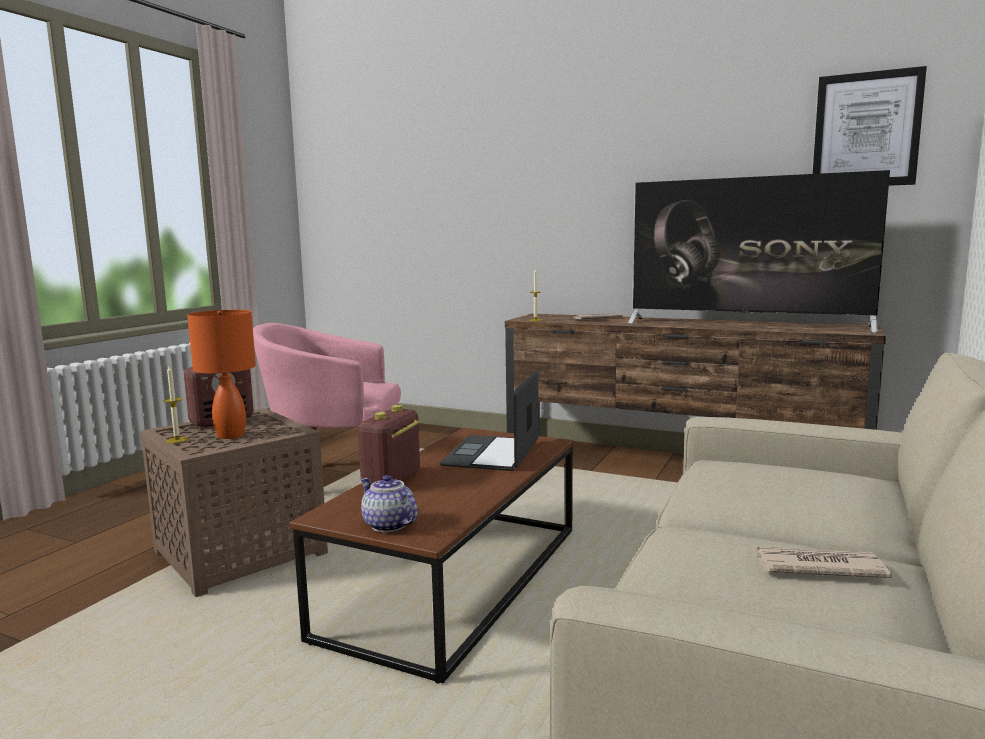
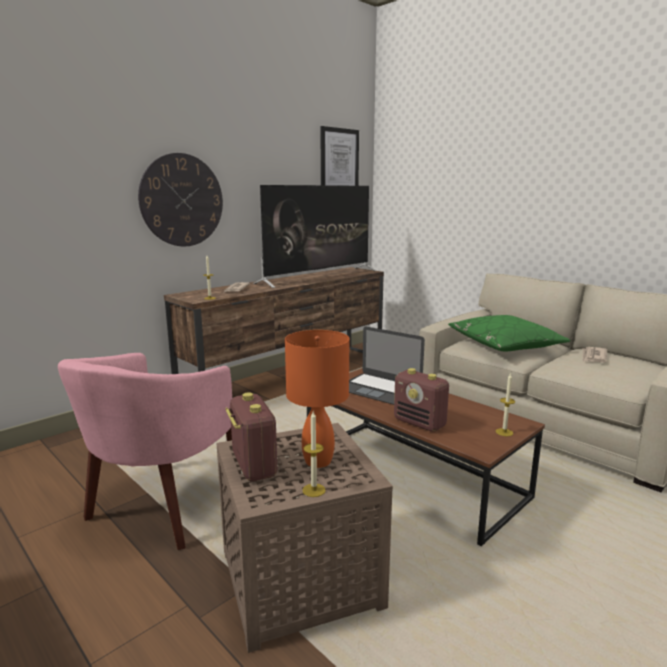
camera: 70 degrees left, 5 degrees up
(387, 525) = (504, 432): teapot -> candle
(566, 207) = (182, 200): none -> wall clock
(769, 486) = (505, 344): none -> green pillow

